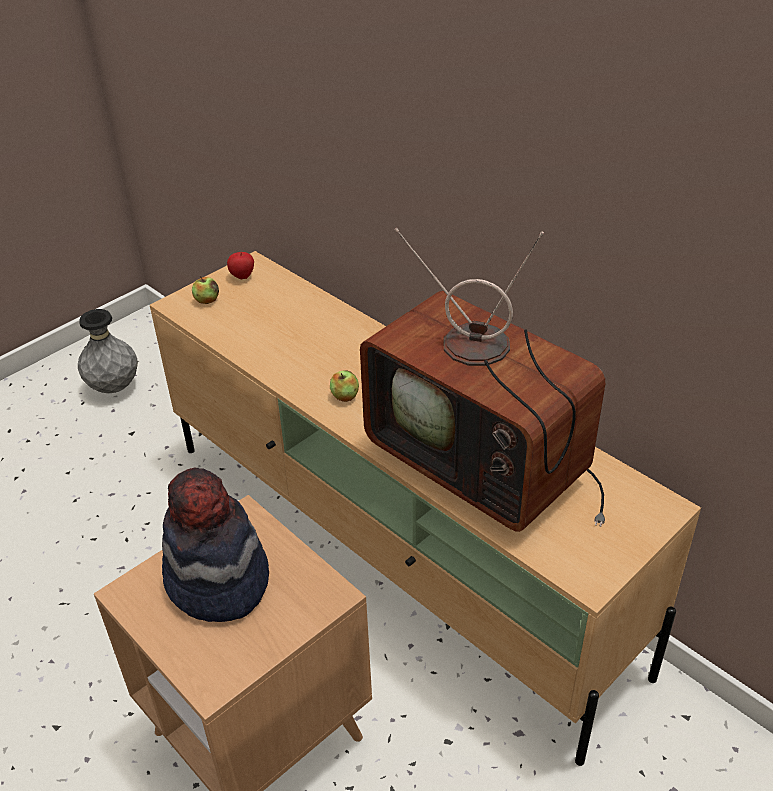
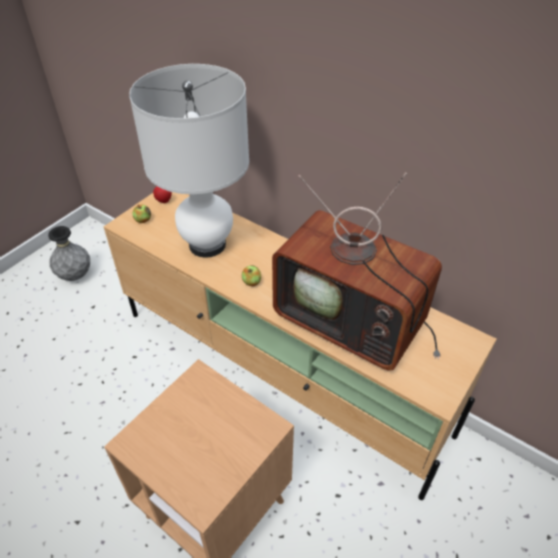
camera: 10 degrees left, 5 degrees up
(217, 581) = (190, 426): hat -> none
(292, 340) = (207, 245): none -> white table lamp

